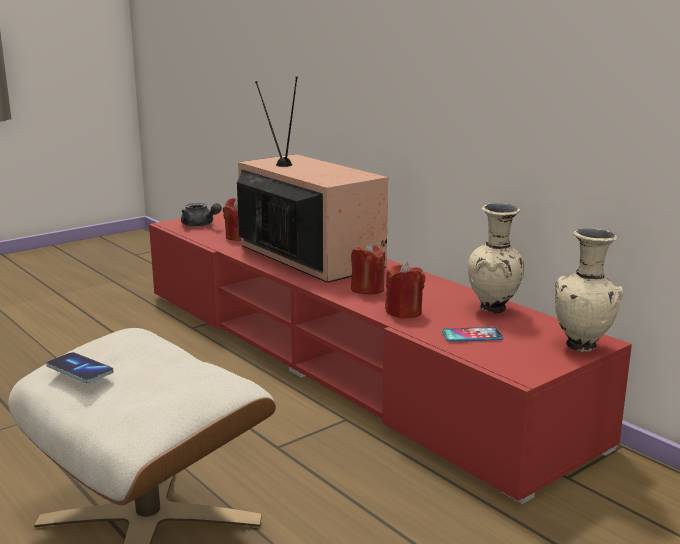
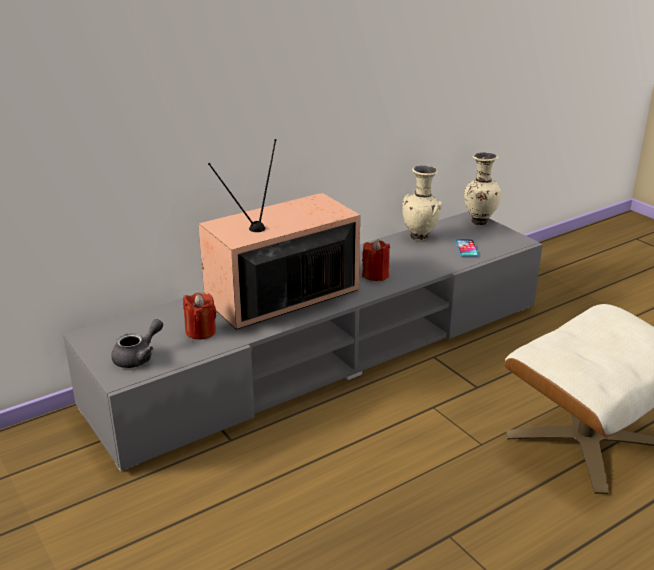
camera: 85 degrees left, 10 degrees up
(80, 370) = (610, 364): phone -> none
(340, 359) = (328, 353): red tv stand -> grey tv stand
(403, 312) = (426, 265): red candle -> none

